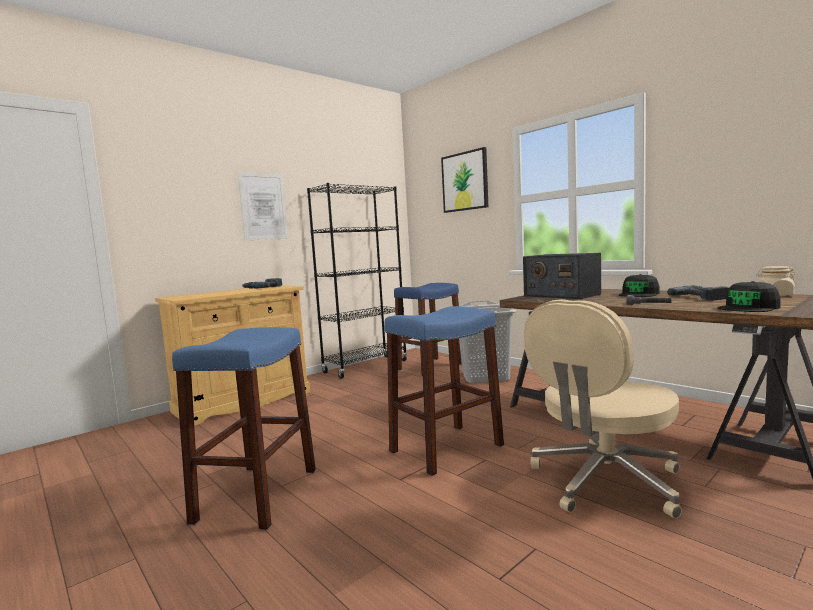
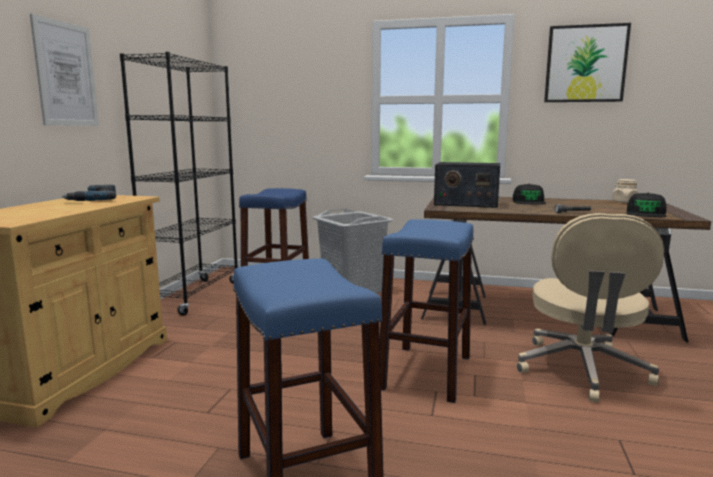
camera: 35 degrees left, 5 degrees up
(465, 181) = (305, 71): picture -> picture (585, 64)
(701, 297) = (583, 204): power drill -> none

